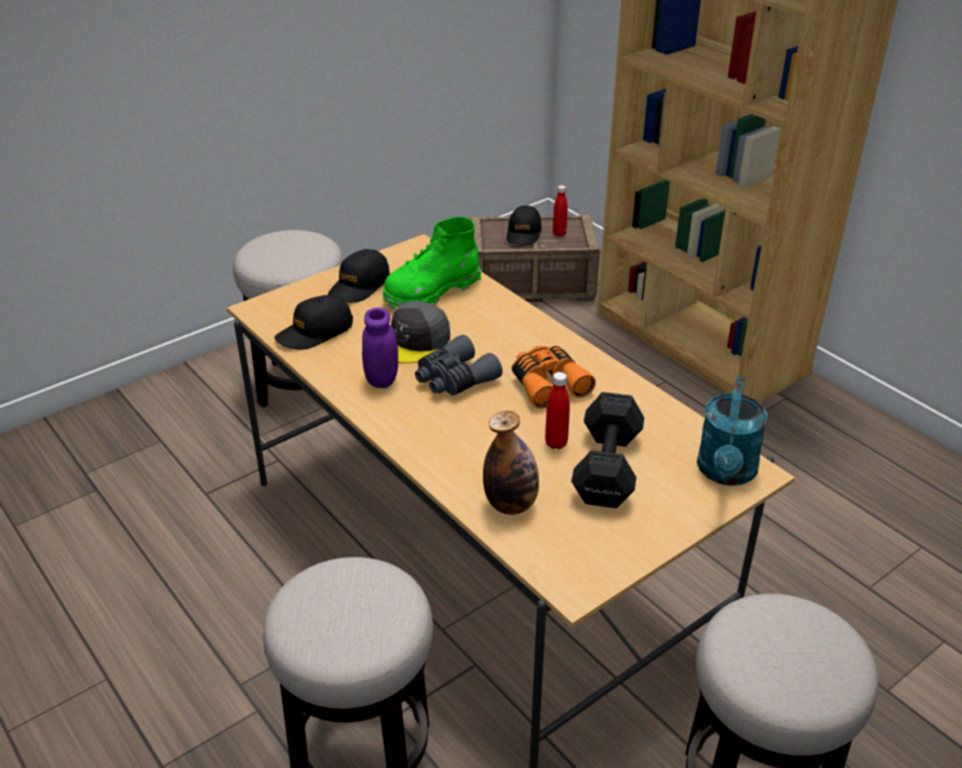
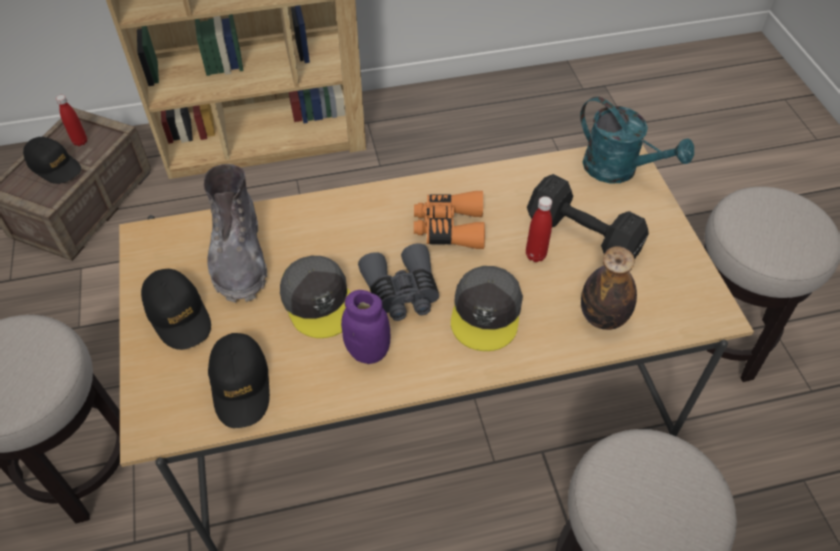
camera: 65 degrees left, 15 degrees up
(431, 292) = (239, 257): green boot -> grey boot
(465, 431) = (486, 313): none -> grey cap

